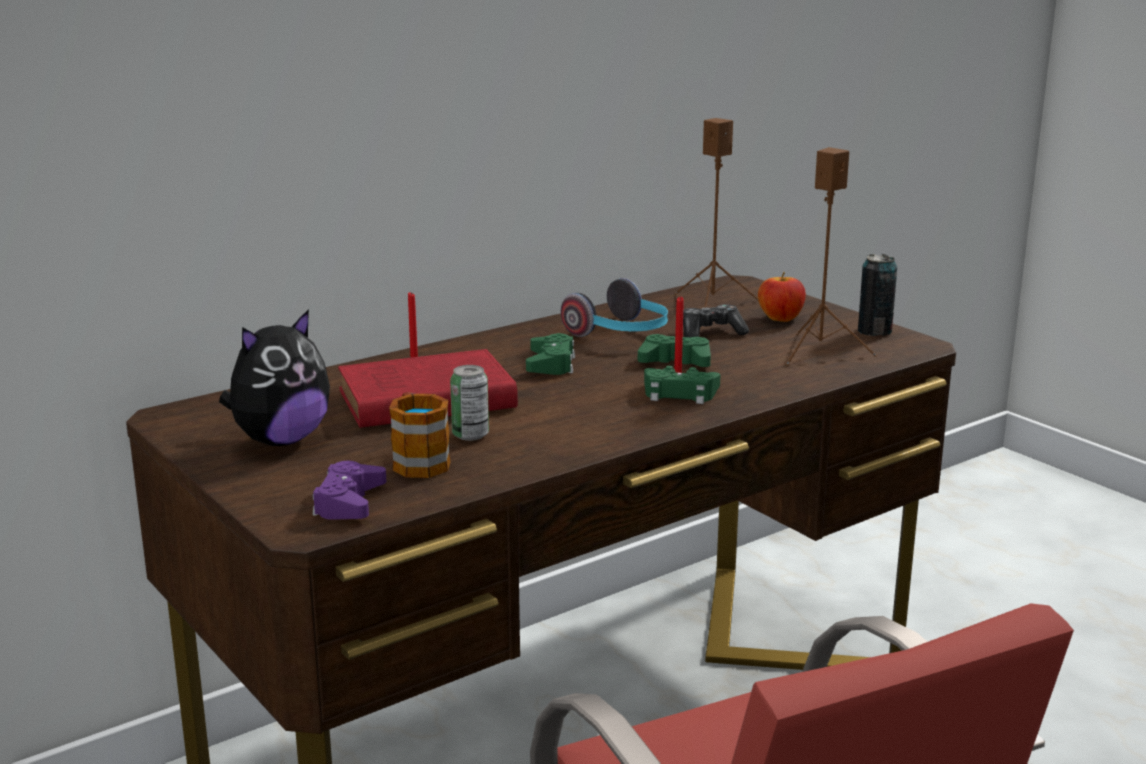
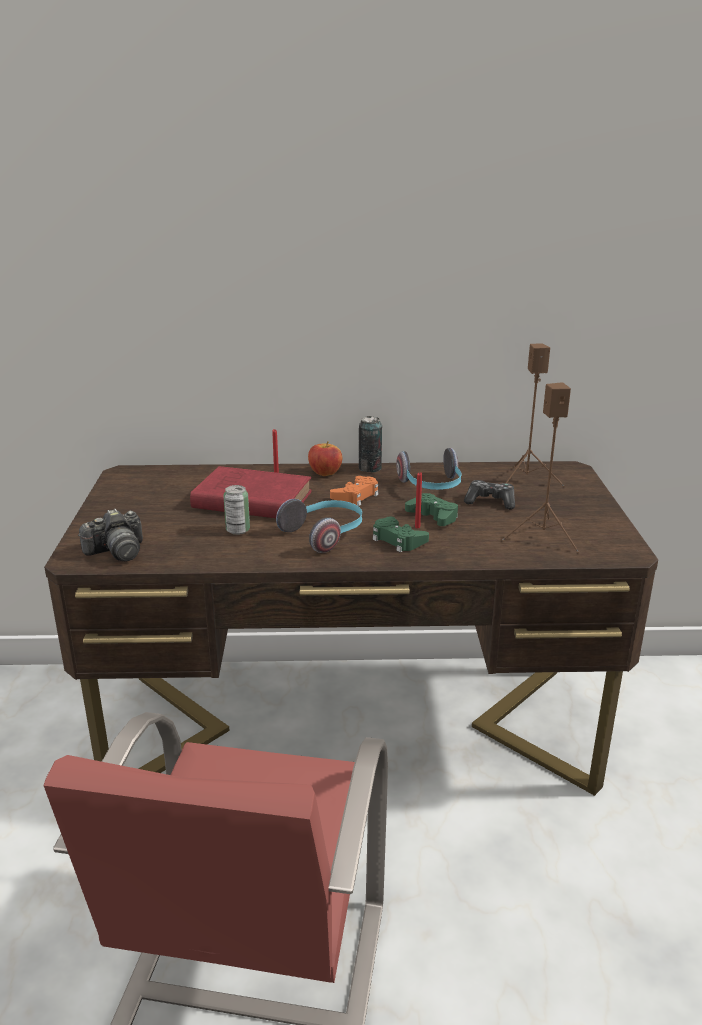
camera: 35 degrees right, 5 degrees up
(280, 440) = (146, 503): plush toy -> none
(349, 502) = (117, 552): purple game controller -> camera
(418, 460) = (187, 538): mug -> none
(551, 364) = (356, 496): green game controller -> orange game controller
(588, 410) = (325, 534): none -> headphones
(780, 319) = (556, 504): apple -> apple (325, 473)
(874, 331) = (610, 532): can -> can (370, 468)

